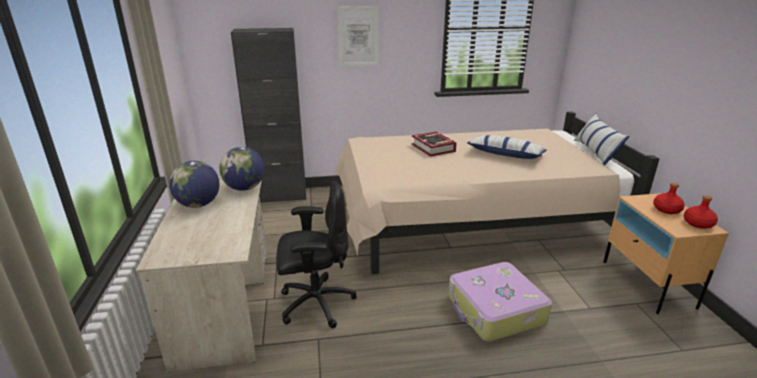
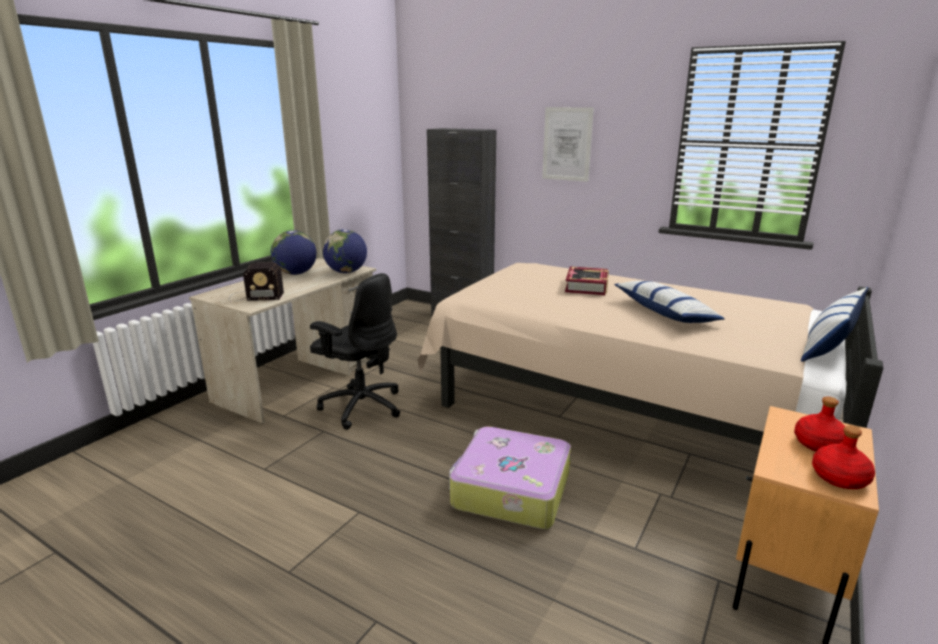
camera: 40 degrees right, 5 degrees down
(210, 242) = (254, 296): none -> radio

